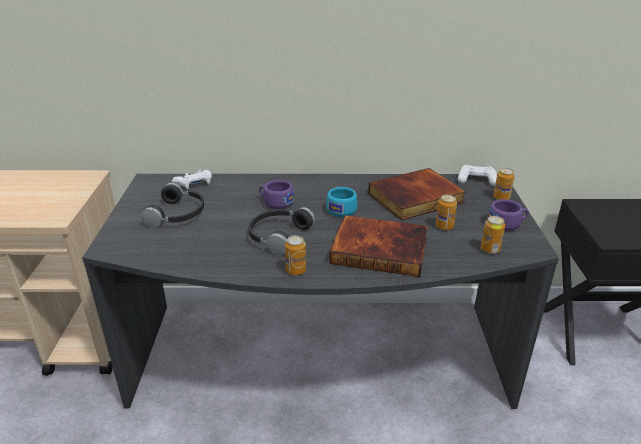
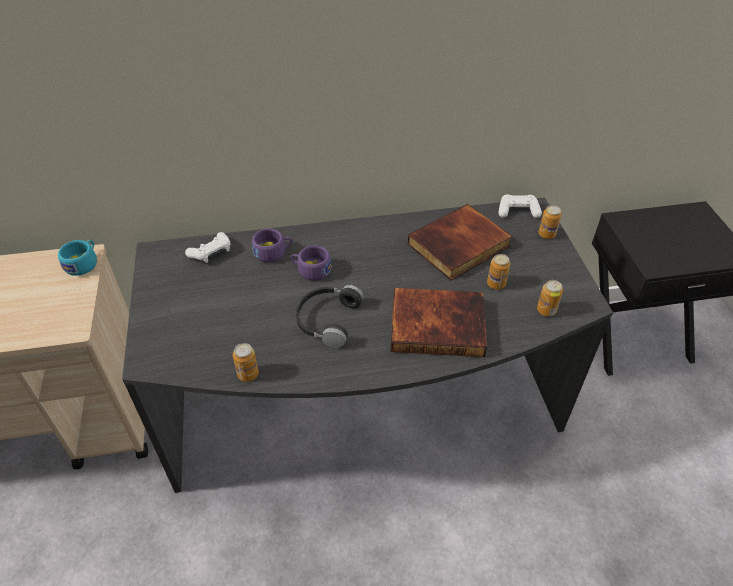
camera: 10 degrees left, 15 degrees up
(178, 214) = (208, 302): black headphones -> none
(296, 271) = (358, 366): can -> can (248, 374)
(343, 209) = (386, 271): turquoise cup -> turquoise cup (83, 263)
(507, 223) = (557, 272): purple cup -> purple cup (273, 252)

